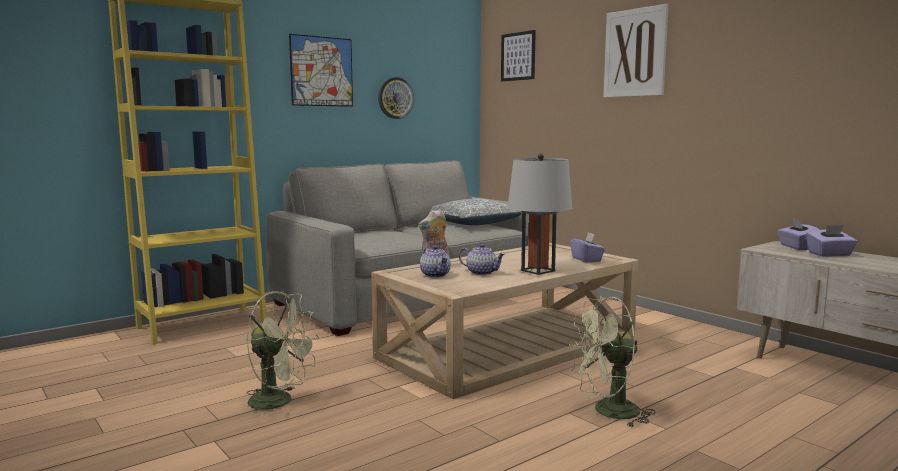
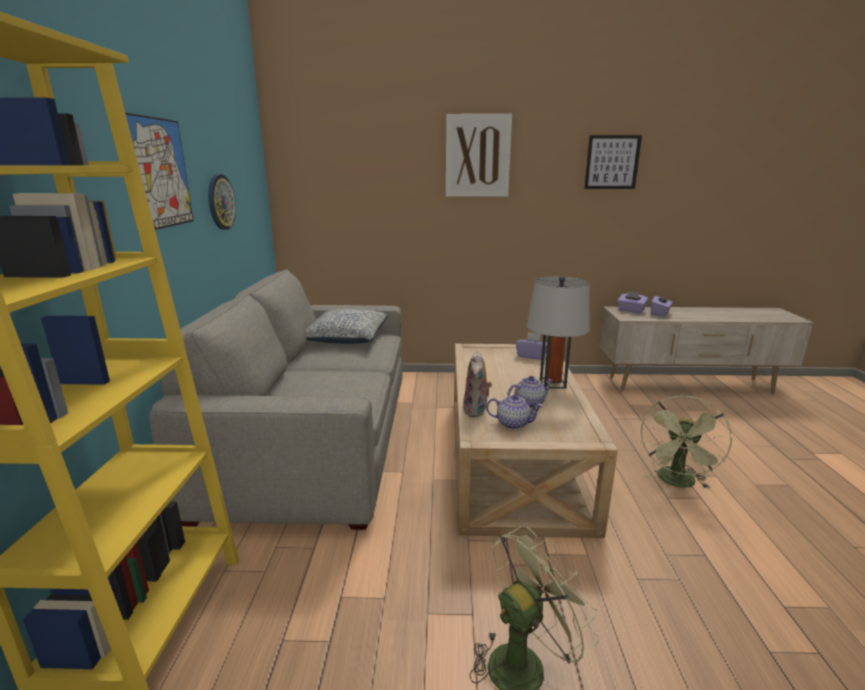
camera: 50 degrees left, 10 degrees up
(518, 56) = (326, 147): picture -> picture (612, 162)

